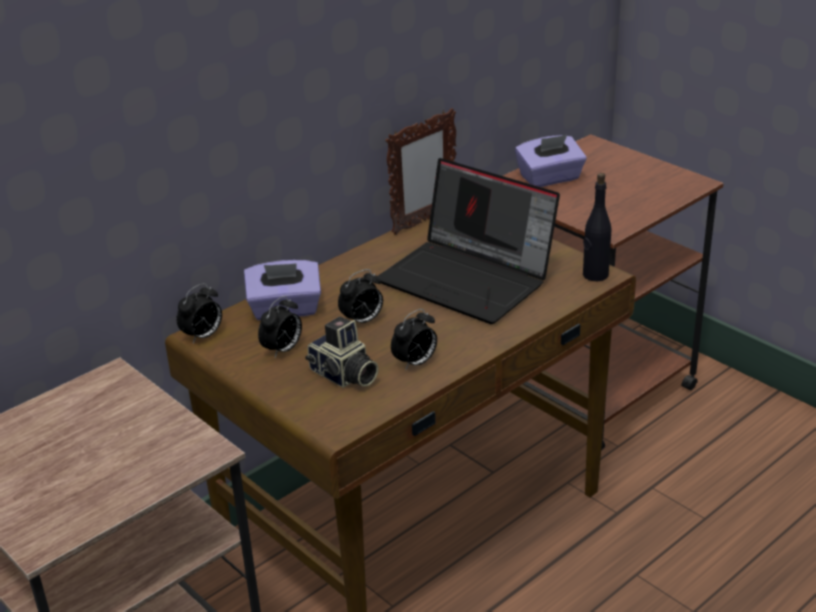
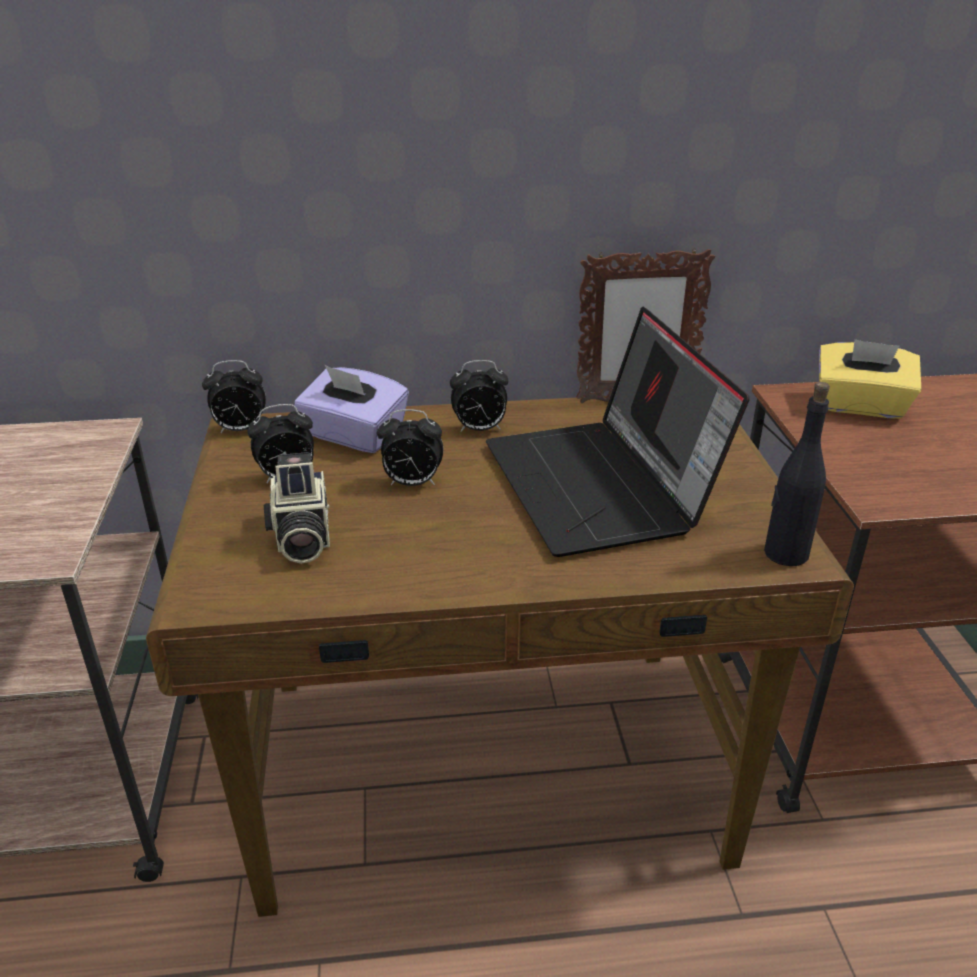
camera: 35 degrees right, 0 degrees up
(415, 363) = (398, 563): alarm clock -> alarm clock (479, 429)
(550, 178) = (860, 406): purple tissue box -> yellow tissue box

